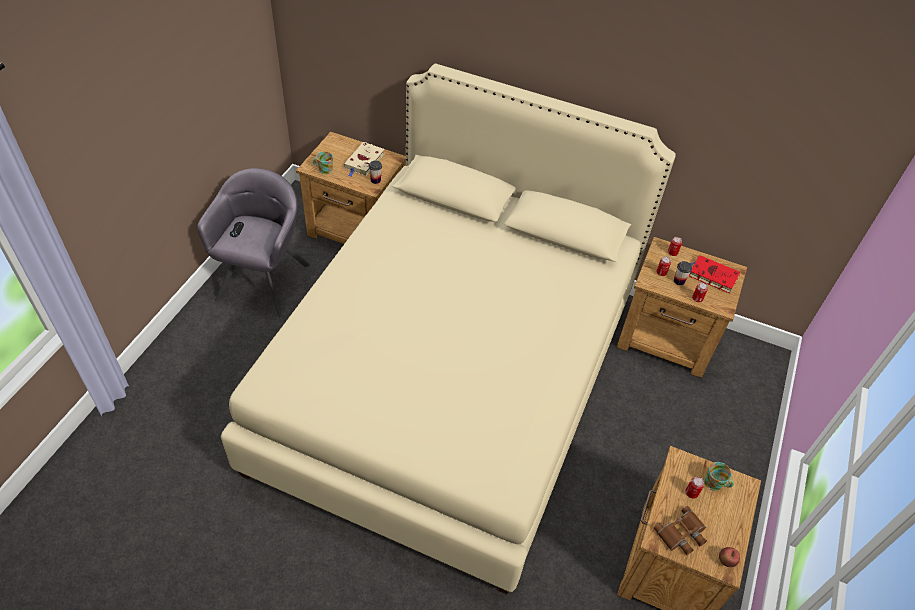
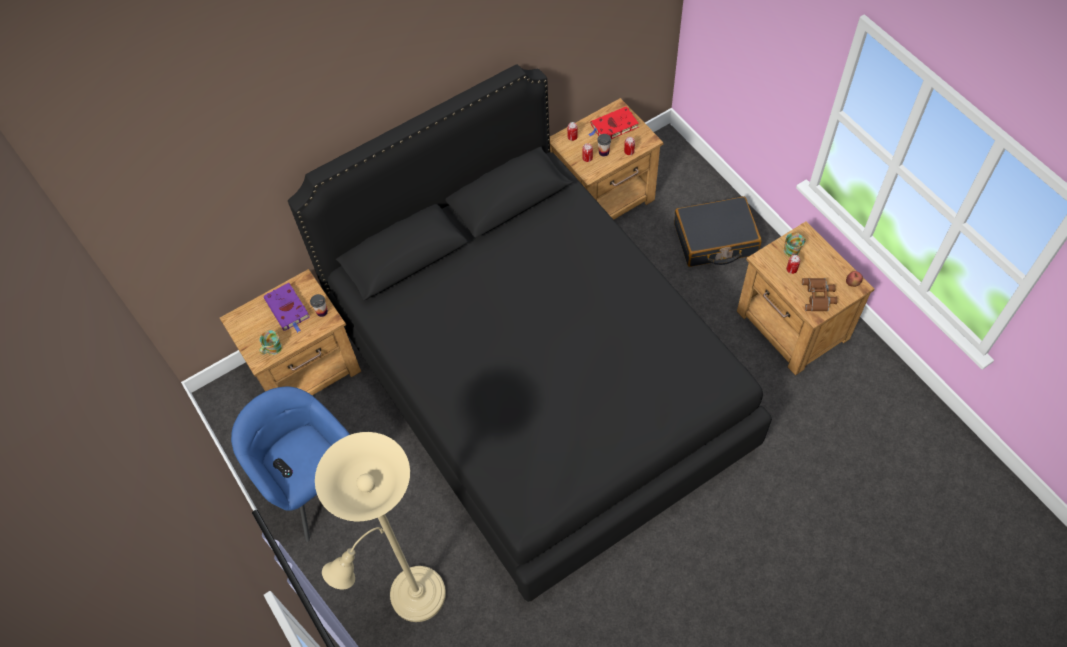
camera: 50 degrees left, 10 degrees up
(200, 390) = (412, 600): none -> beige floor lamp
(264, 281) = (314, 484): grey armchair -> blue armchair
(364, 162) = (288, 309): beige book -> purple book
(451, 378) = (537, 381): beige bed -> black bed
(705, 447) = (715, 239): none -> black suitcase

